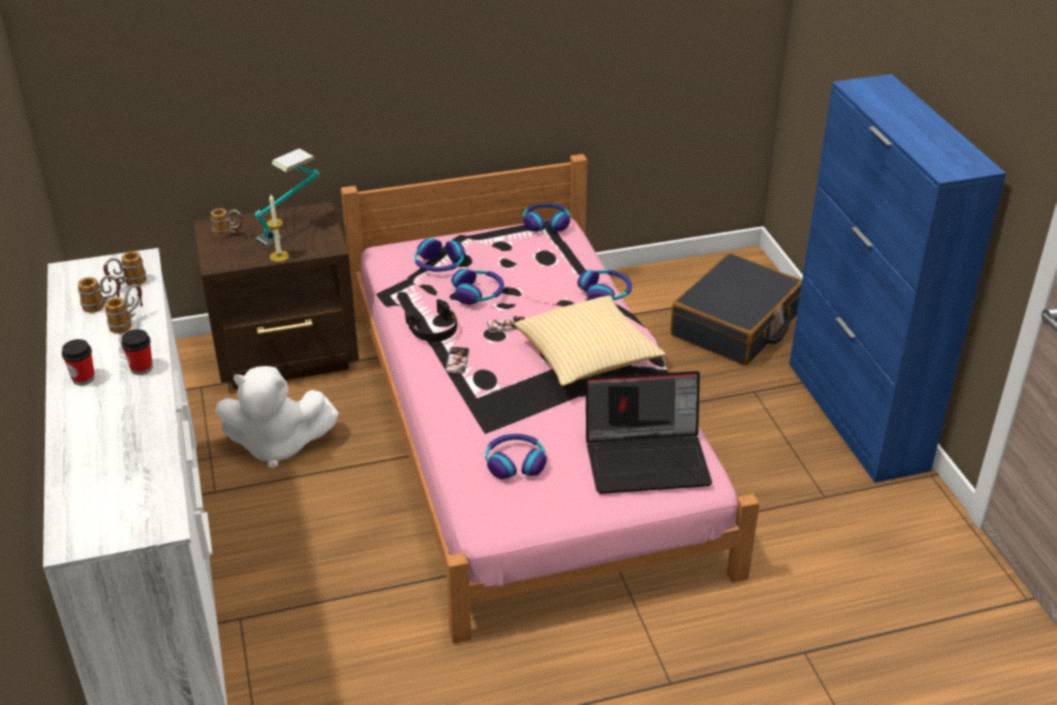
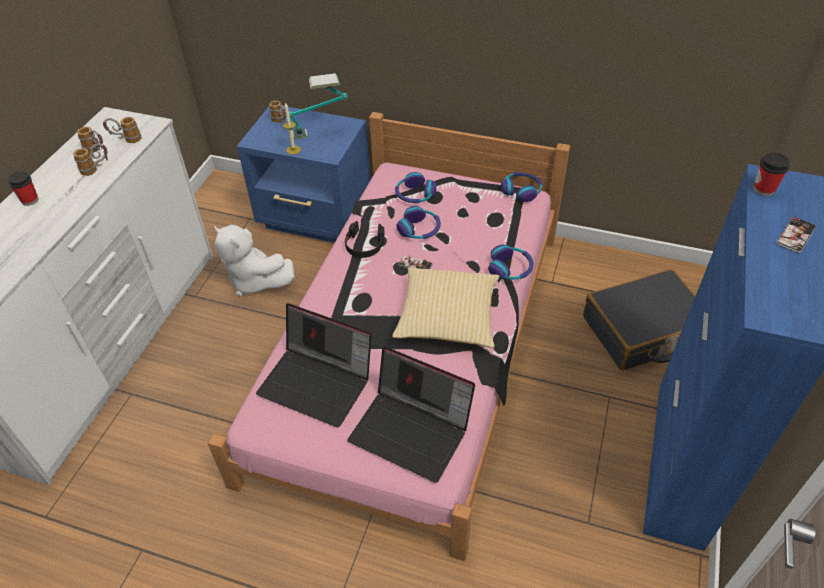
camera: 35 degrees right, 10 degrees up
(141, 368) = (65, 207): cup -> cup (763, 190)
(288, 355) = (316, 218): brown nightstand -> blue nightstand
(457, 360) = (357, 278): phone -> phone (795, 235)
(515, 463) = (318, 383): headphones -> laptop

